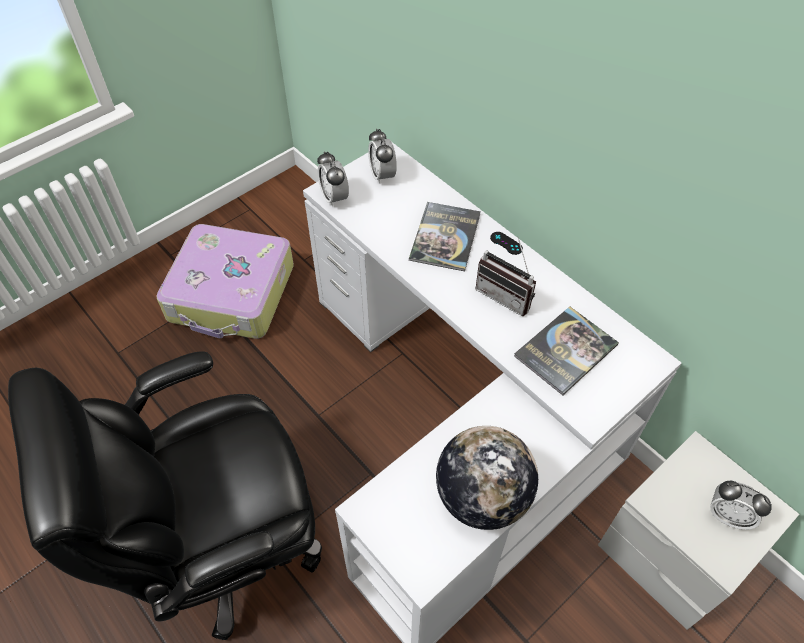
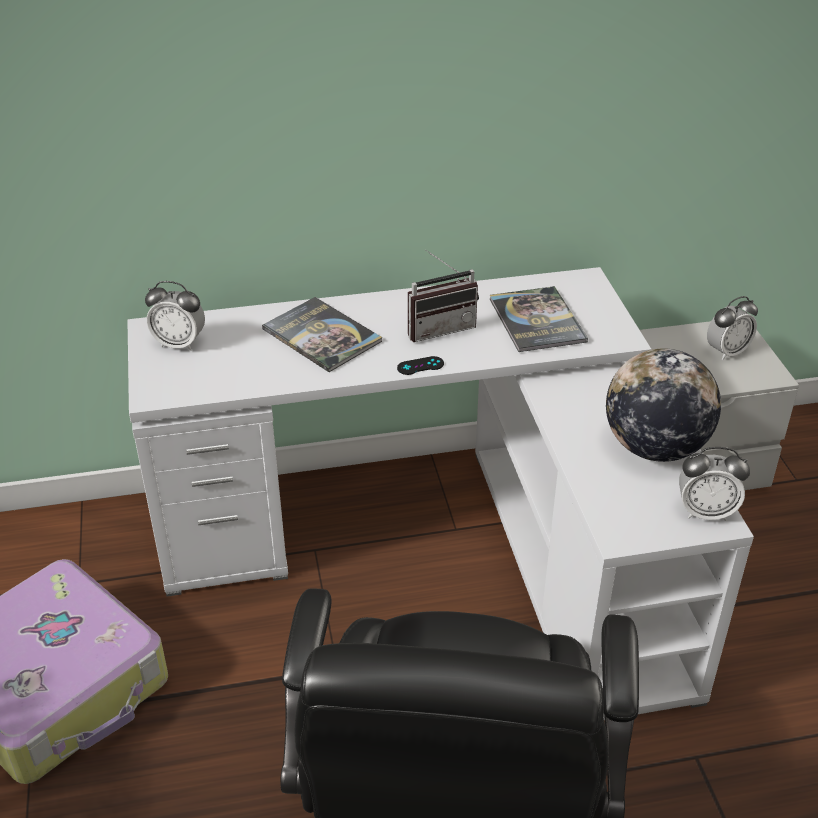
camera: 60 degrees left, 15 degrees down
(334, 197) = (172, 391): alarm clock -> alarm clock (705, 512)
(506, 243) = (371, 301): black game controller -> black game controller (420, 366)

